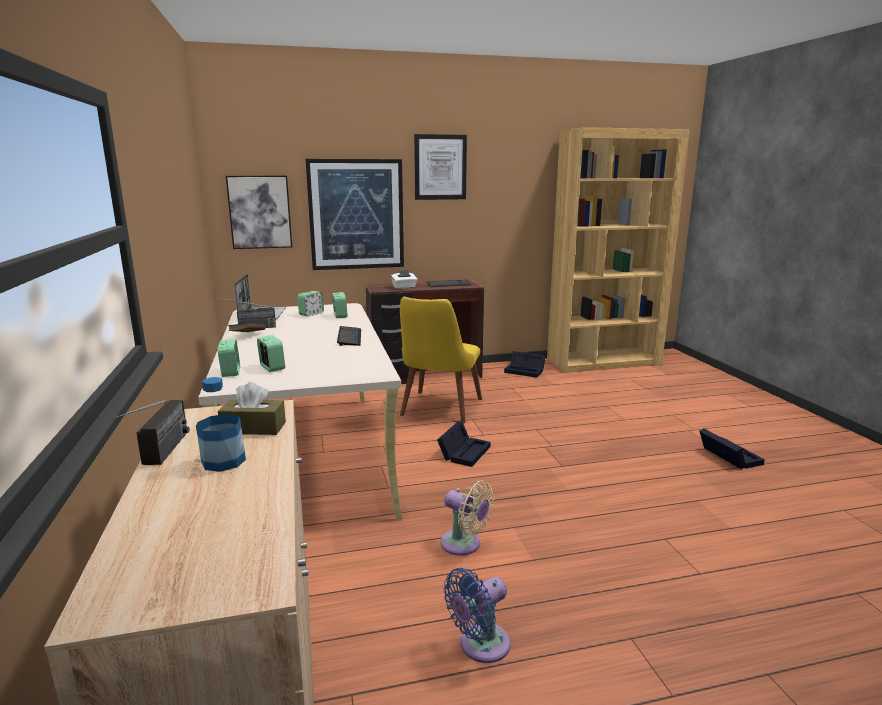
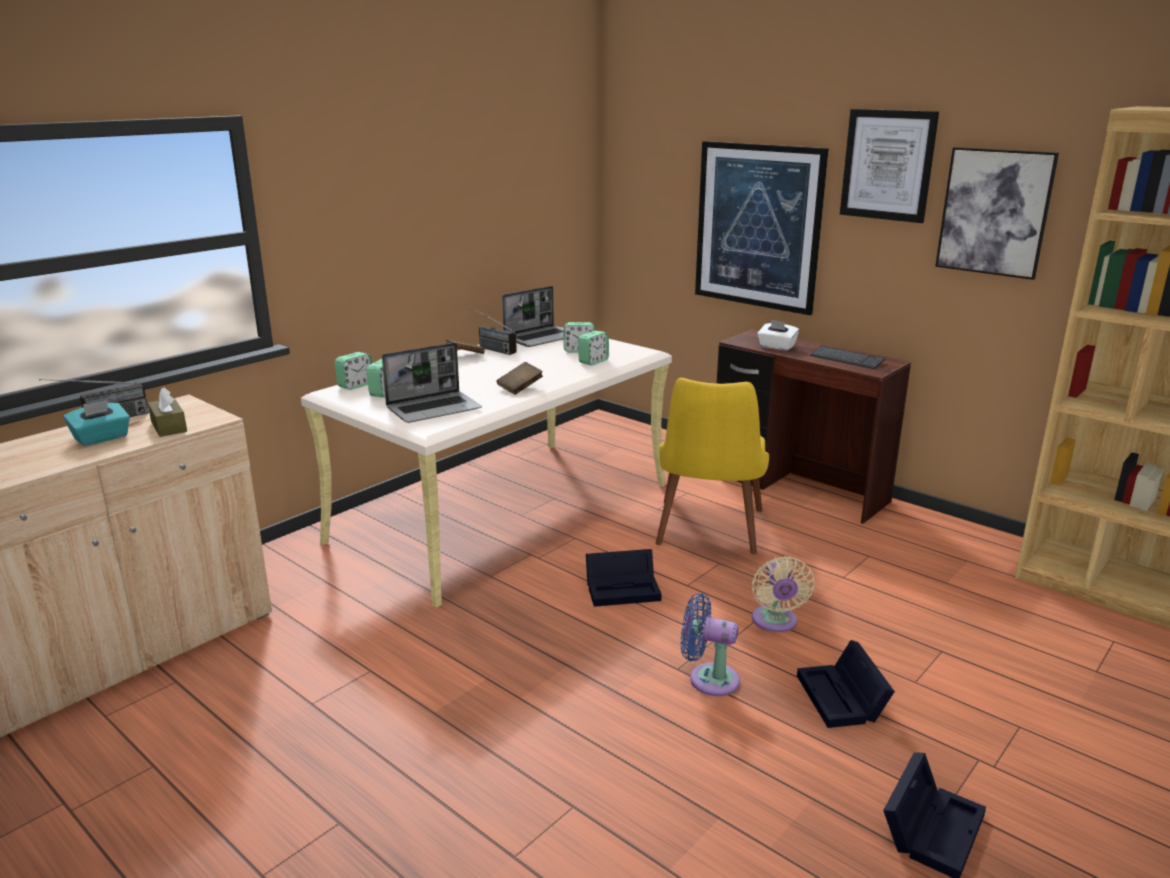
camera: 55 degrees right, 5 degrees up
(223, 461) = (102, 438): bottle -> turquoise tissue box
(260, 212) = (649, 207): picture -> picture (994, 212)
(341, 362) = (434, 409): none -> laptop
(349, 337) = (520, 388): keyboard -> brown book
(438, 411) = (708, 534): yellow chair -> yellow chair turned 60 degrees counterclockwise
(464, 545) = (424, 659): beige fan -> beige fan (775, 622)
(480, 646) = (269, 725): blue fan -> blue fan (708, 679)
(525, 371) = (953, 545): black storage box -> black storage box (843, 699)

